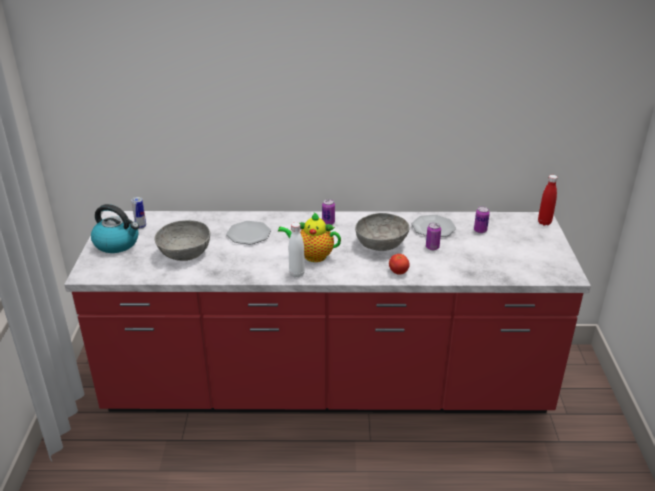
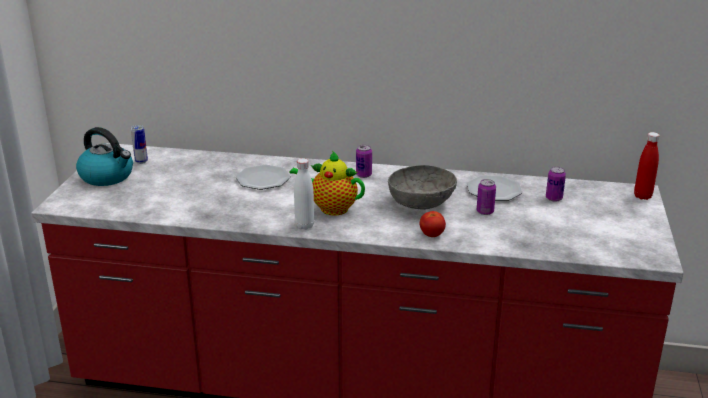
camera: 10 degrees right, 5 degrees down
(185, 252) = (180, 192): grey bowl -> none

